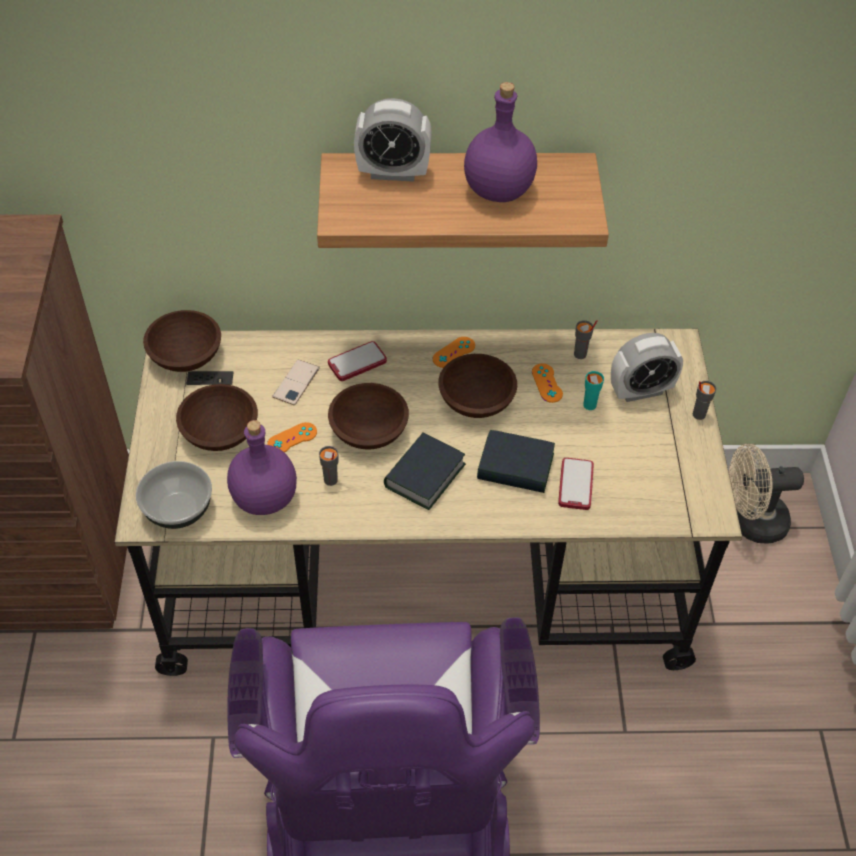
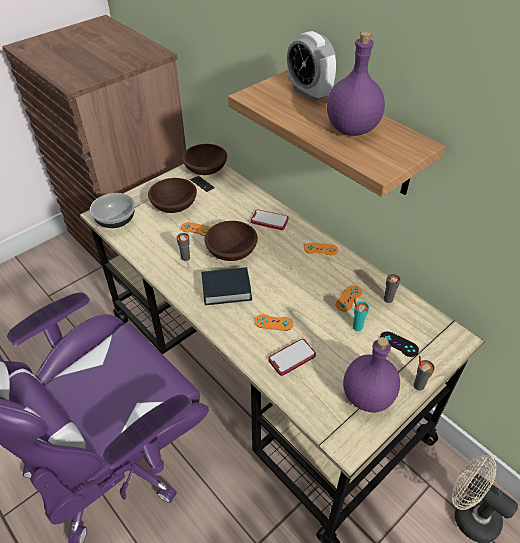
camera: 50 degrees right, 5 degrees down
(264, 499) = (150, 243): purple bottle -> purple bottle (366, 397)
(296, 382) = (232, 209): phone -> none
(475, 400) = (300, 277): brown bowl -> none
(515, 467) = (273, 322): book -> orange game controller
(641, 391) = (398, 344): alarm clock -> black game controller

